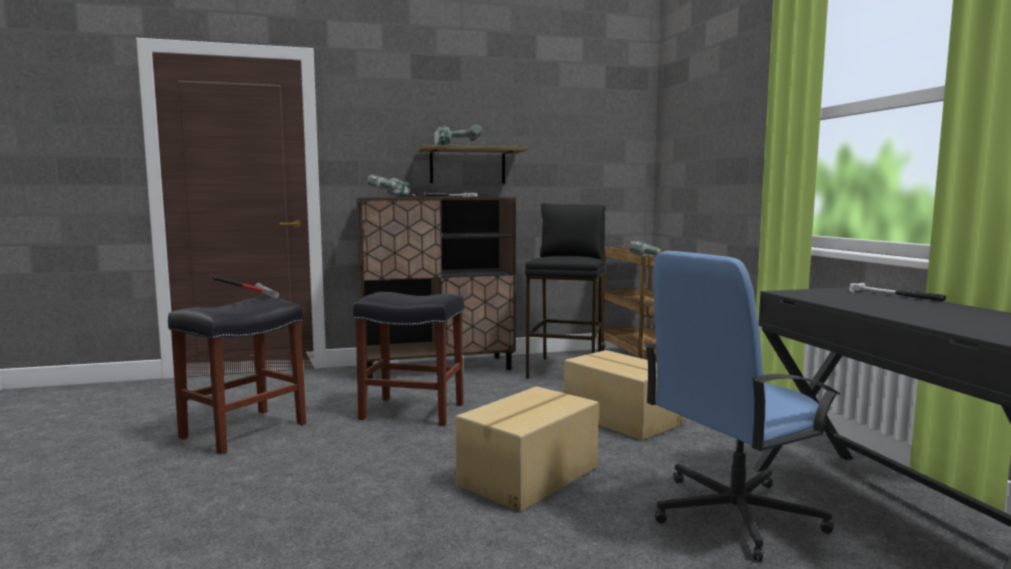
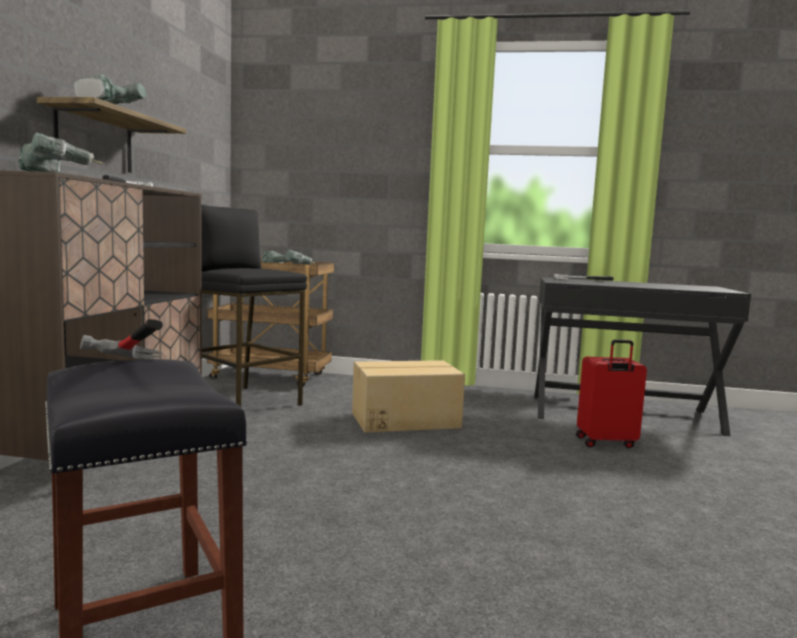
camera: 65 degrees left, 0 degrees up
(411, 411) = (257, 492): black stool -> none
(530, 476) = (506, 480): cardboard box -> none
(732, 514) = (606, 443): blue office chair -> red suitcase

